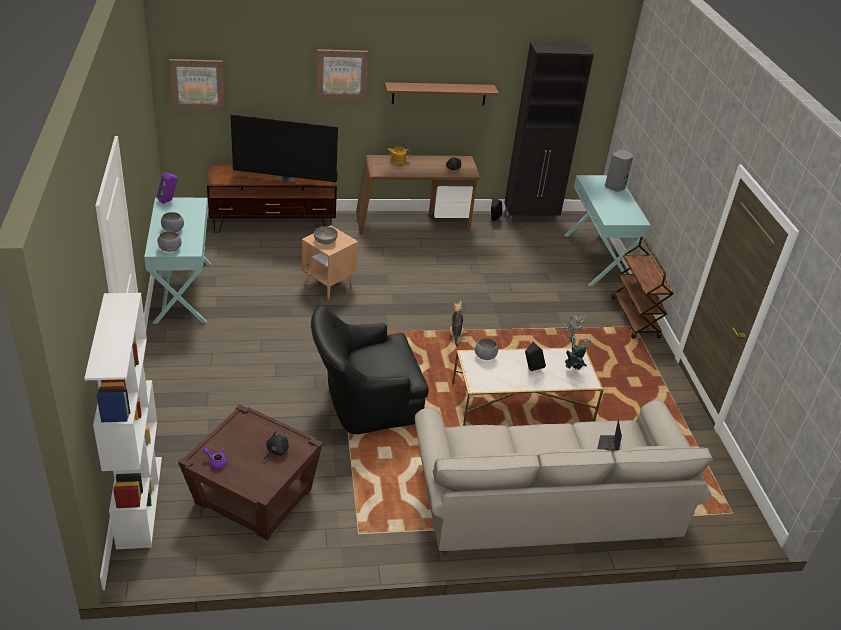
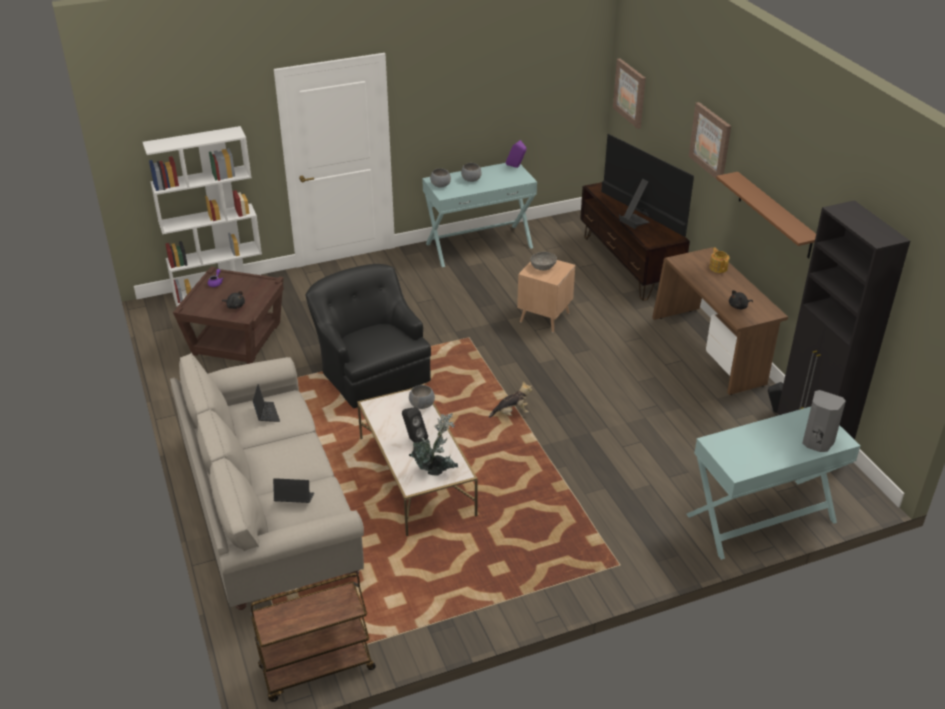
camera: 80 degrees right, 0 degrees up
(286, 177) = (637, 220): television -> television turned 150 degrees clockwise
(481, 451) = (266, 414): none -> laptop
(635, 318) = (639, 565): brown cart -> brown cart (316, 669)

